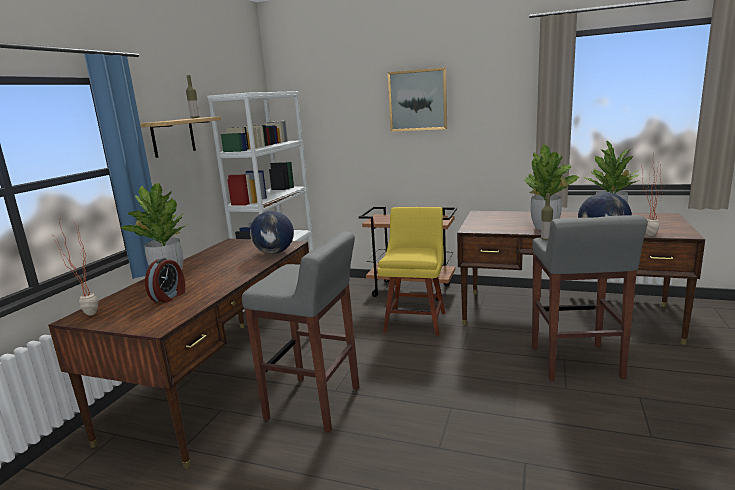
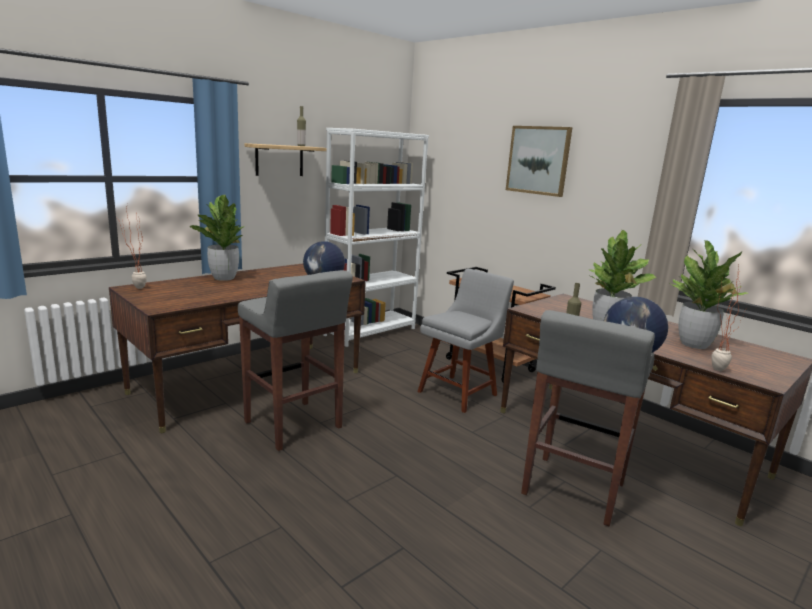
camera: 25 degrees right, 0 degrees up
(169, 296) = (200, 291): alarm clock -> none
(416, 320) = (460, 392): yellow chair -> grey chair

